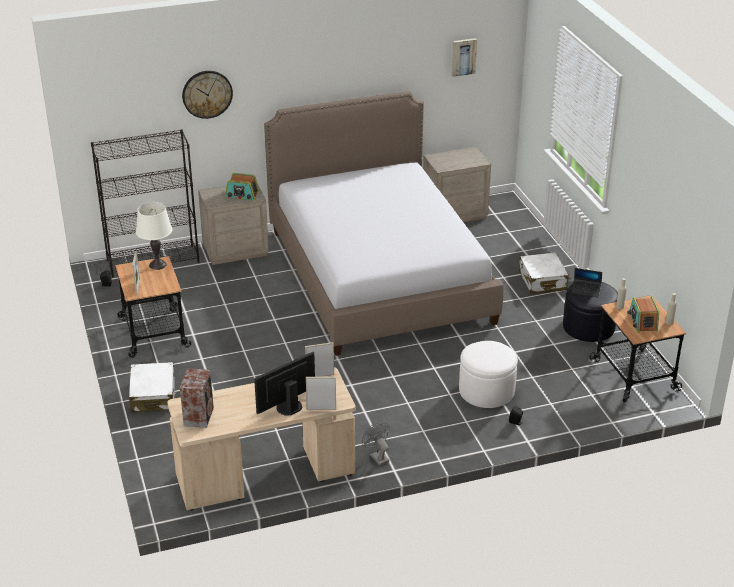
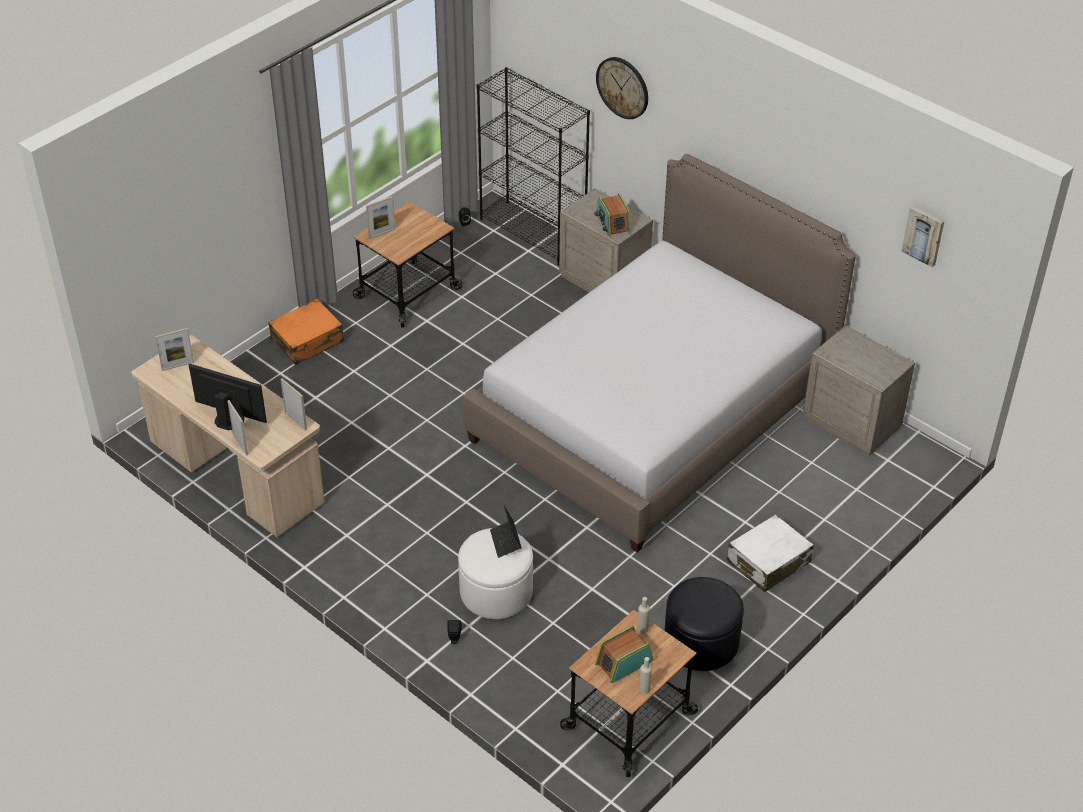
camera: 60 degrees right, 10 degrees up
(153, 395) = (308, 340): white suitcase -> orange suitcase
(158, 265) = (431, 228): white table lamp -> none
(199, 416) = (178, 366): speaker -> picture frame
(377, 457) = (318, 545): grey fan -> none
(586, 290) = (702, 595): laptop -> laptop (505, 542)

